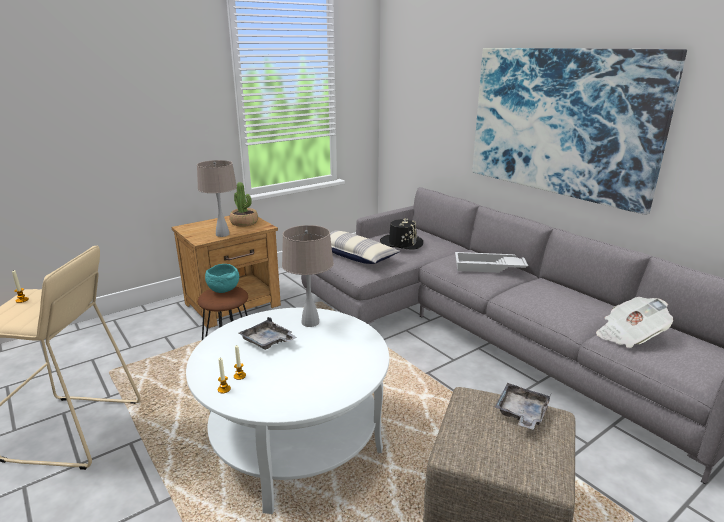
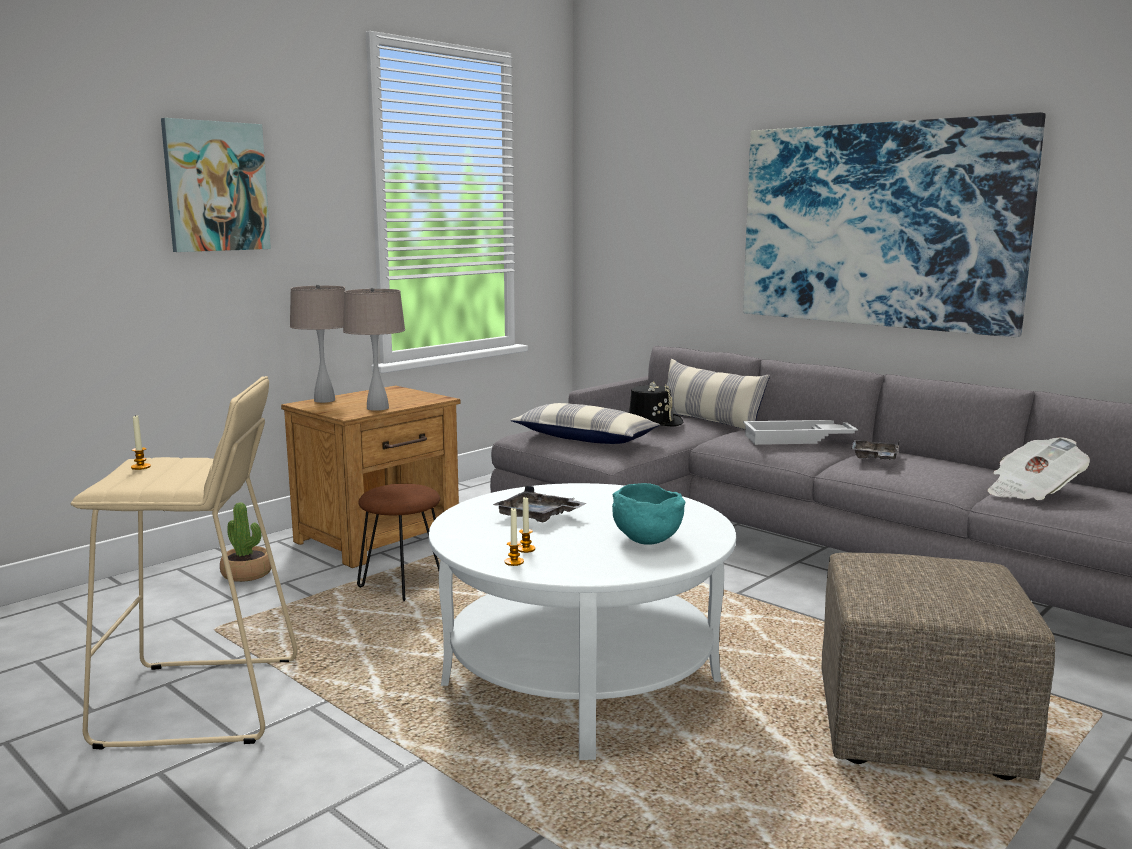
camera: 10 degrees left, 10 degrees down
(123, 93) = (216, 186): none -> picture
(223, 290) = (397, 488): turquoise bowl -> turquoise bowl (644, 540)
(244, 223) = (401, 396): potted plant -> potted plant (247, 574)
(310, 322) = (584, 496): beige table lamp -> beige table lamp (324, 400)
(442, 244) = (709, 422): none -> pillow
(521, 413) = (940, 564): grey tray -> grey tray (874, 458)

